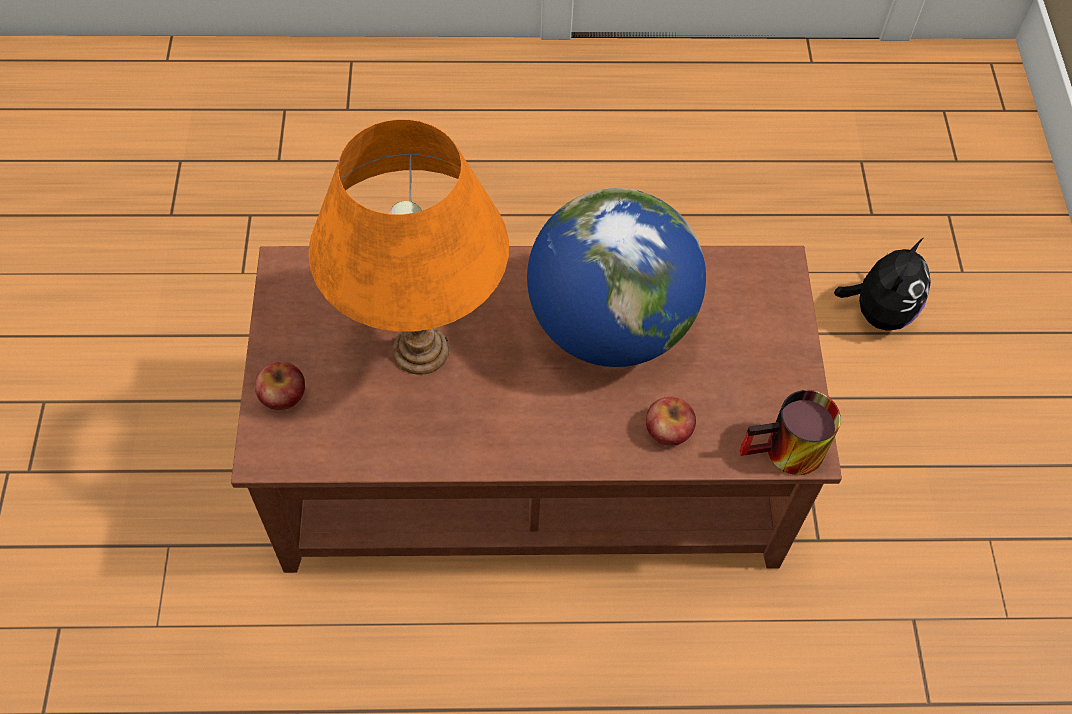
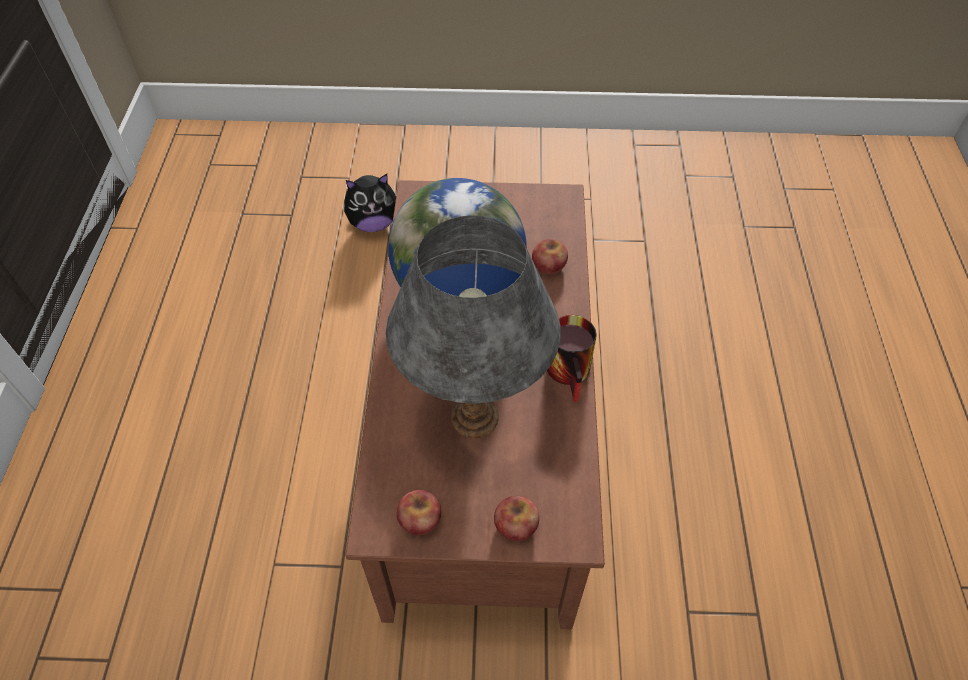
camera: 85 degrees left, 5 degrees down
(295, 305) = (420, 518): none -> apple
(421, 349) = (473, 416): orange table lamp -> grey table lamp
(786, 455) = (567, 207): mug -> mug (573, 373)
(878, 311) = (373, 223): plush toy -> plush toy turned 135 degrees clockwise

